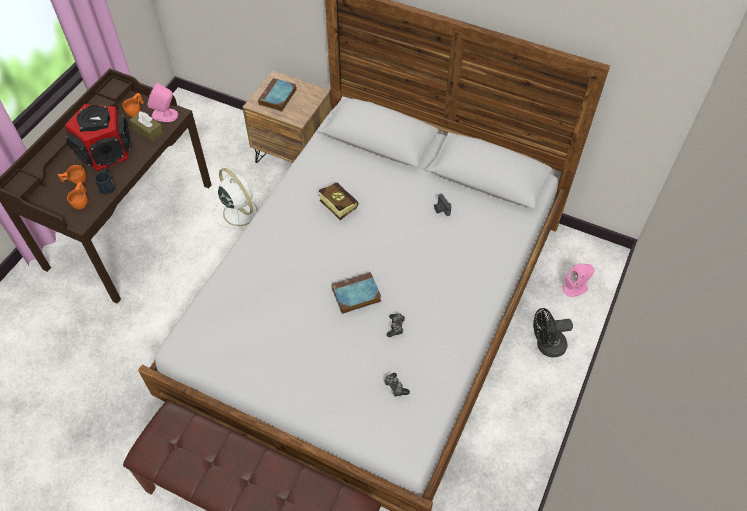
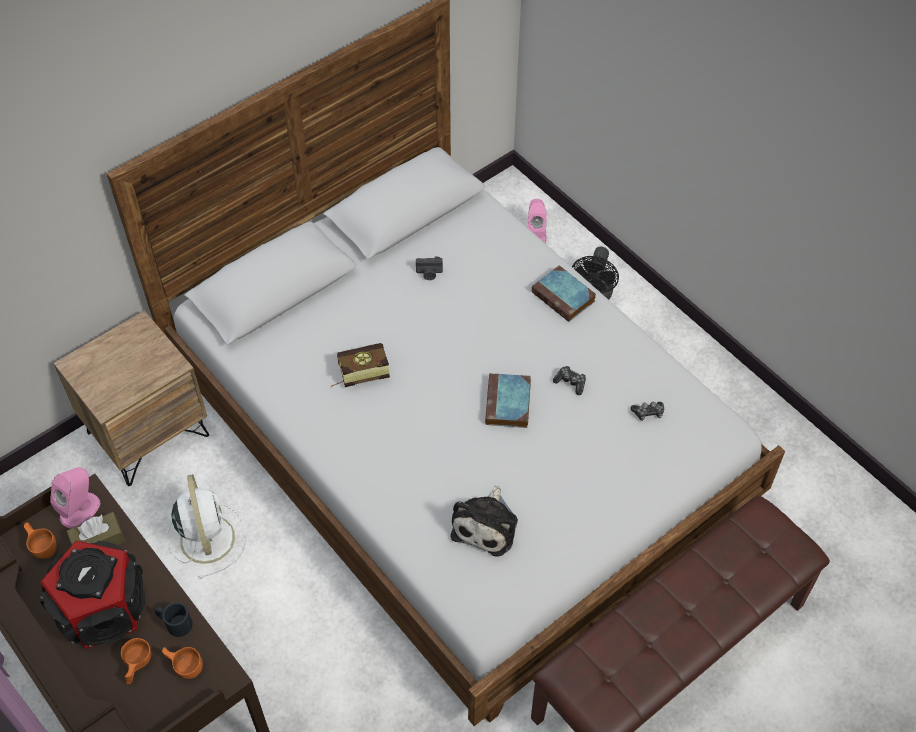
camera: 65 degrees left, 0 degrees up
(239, 211) = (207, 537): white fan -> white fan turned 90 degrees clockwise
(250, 319) = (487, 525): none -> plush toy
(278, 98) = (114, 375): book -> book (564, 297)

